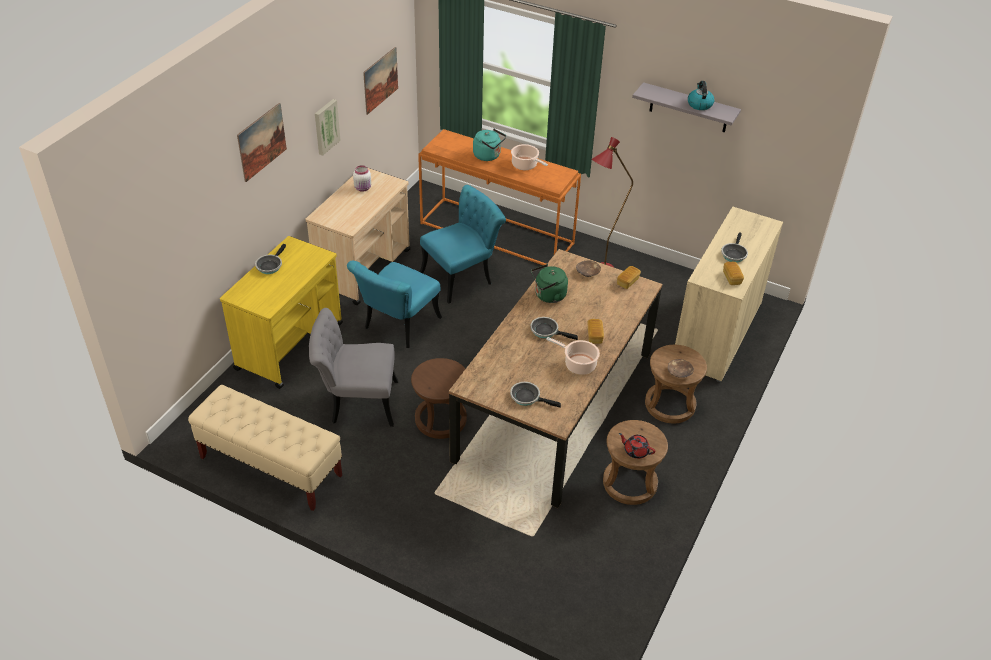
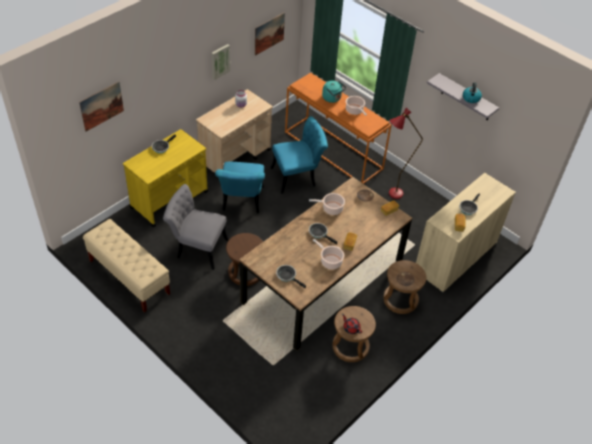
camera: 15 degrees right, 5 degrees up
(262, 142) = (166, 68): picture -> picture (101, 106)
(397, 327) = (242, 202): turquoise chair -> turquoise chair turned 45 degrees counterclockwise
(548, 296) = (331, 209): green kettle -> cooking pot

